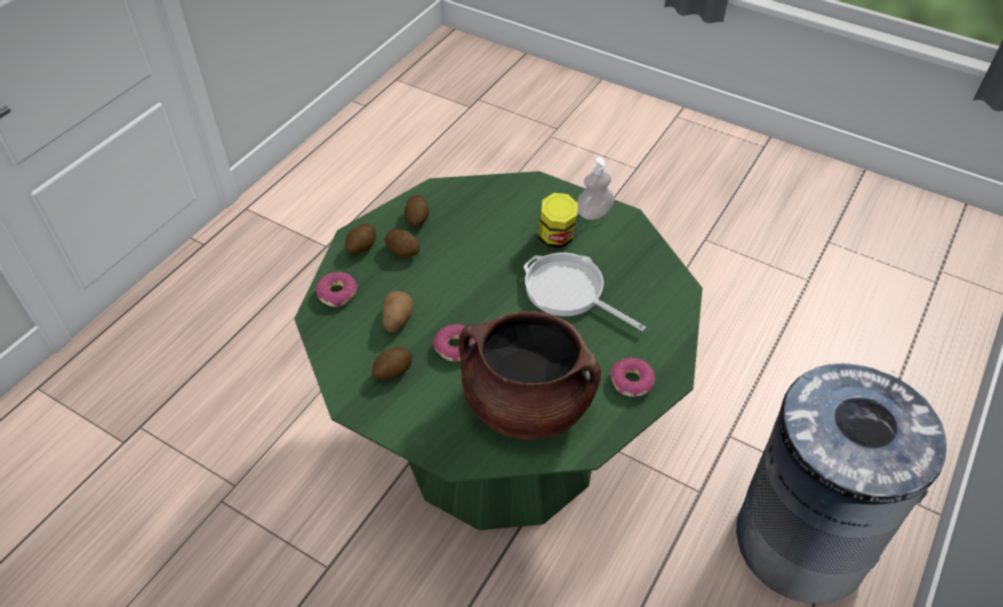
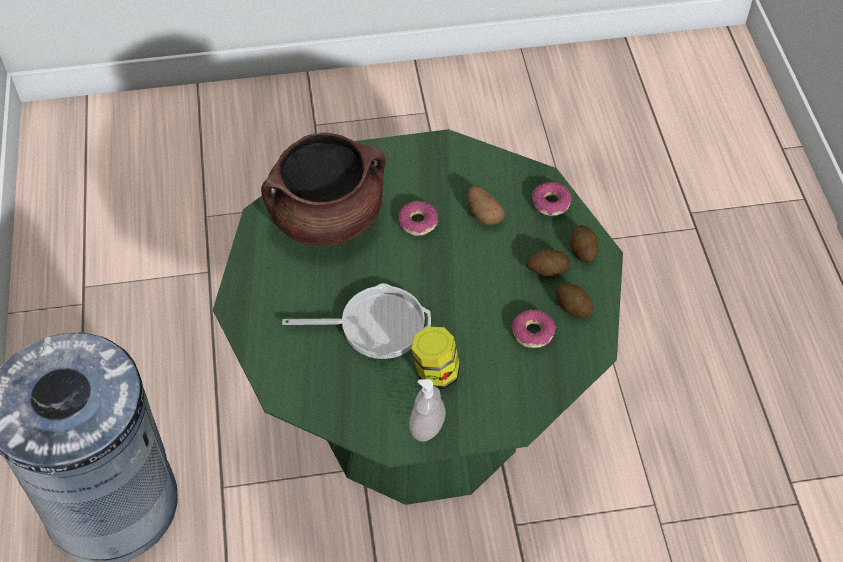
camera: 140 degrees right, 5 degrees up
(393, 372) = (442, 179): potato -> none
(631, 382) = (263, 282): donut -> donut (532, 332)

